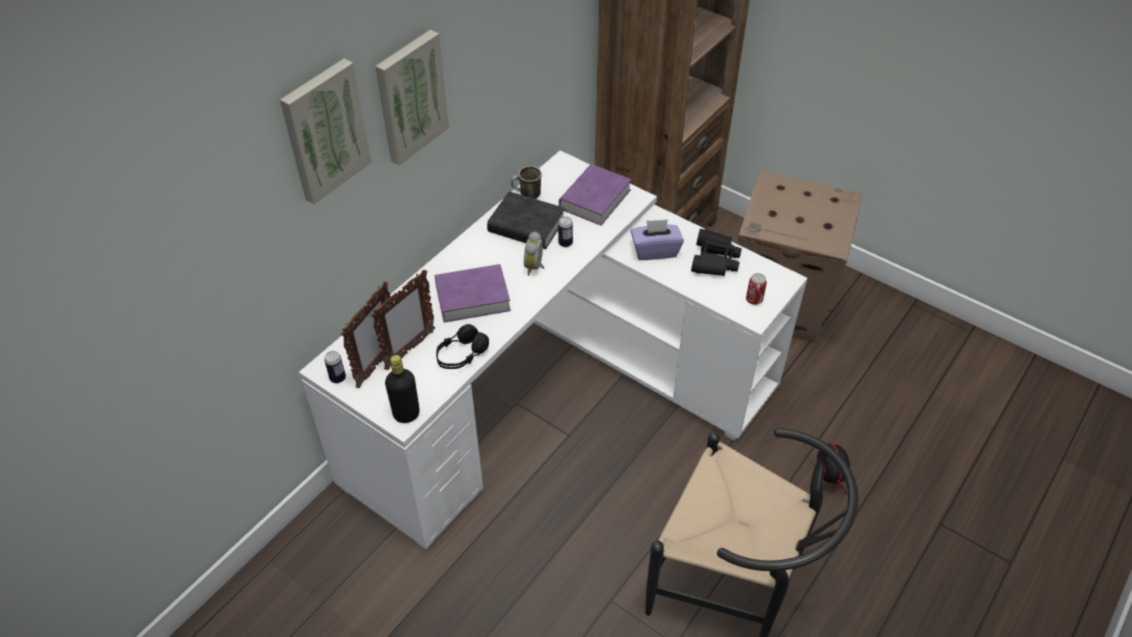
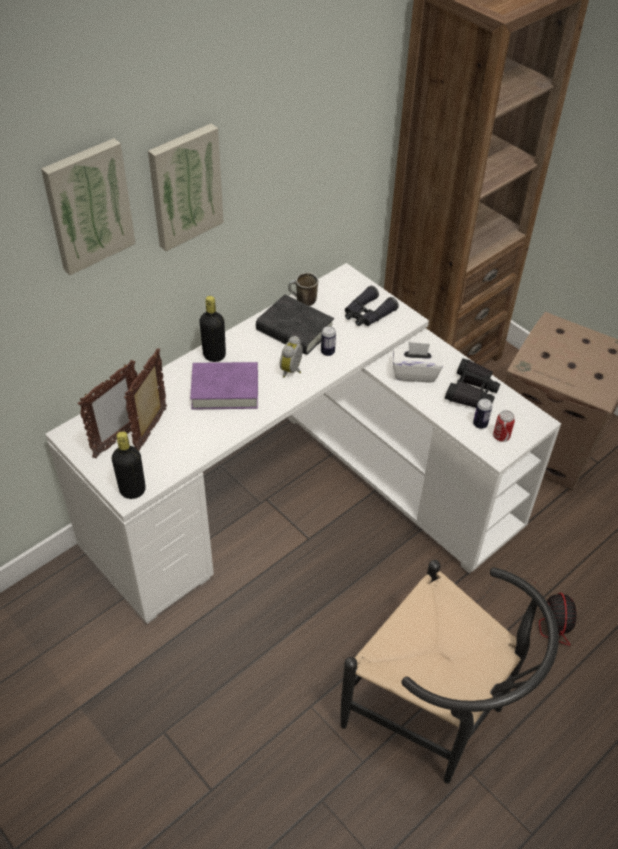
camera: 10 degrees right, 0 degrees up
(338, 378) = (79, 445): can -> can (480, 424)
(409, 350) = (152, 430): picture frame -> picture frame turned 150 degrees clockwise
(452, 264) = (214, 355): none -> black bottle
(461, 355) = (199, 443): black headphones -> none
(595, 199) = (367, 314): purple book -> black binoculars
(655, 250) = (415, 373): purple tissue box -> white tissue box

